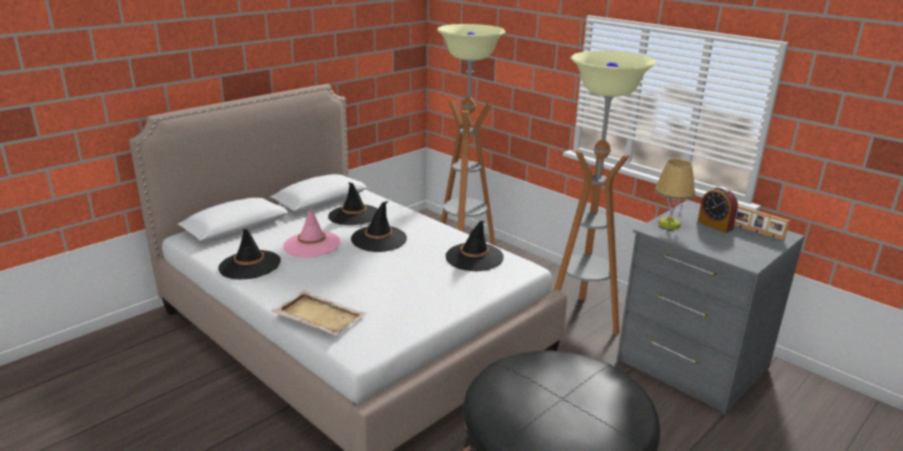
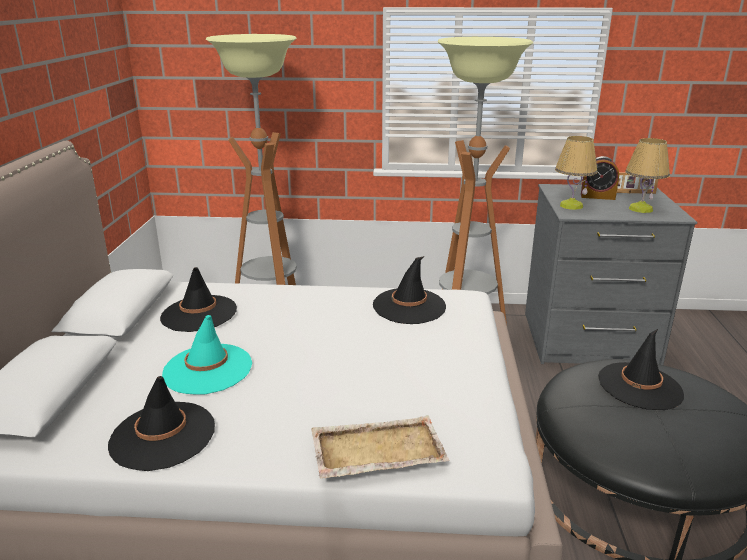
camera: 40 degrees left, 0 degrees up
(312, 245) = (207, 369): pink hat -> turquoise hat
(379, 239) = (279, 328): black hat -> black hat (640, 386)
(728, 247) = (640, 209): none -> table lamp

